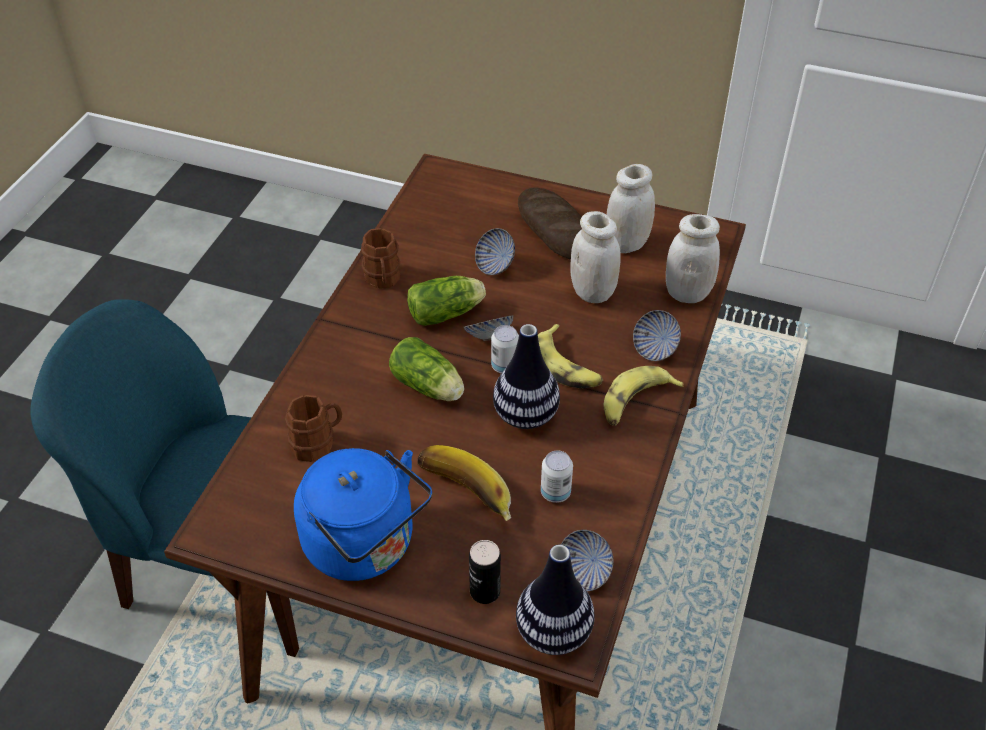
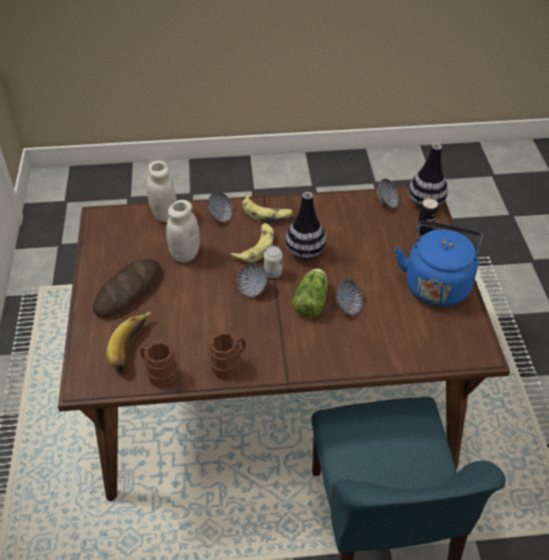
camera: 115 degrees left, 0 degrees up
(318, 442) = (388, 334): brown mug -> brown mug (159, 374)
(448, 313) = (242, 316): lettuce -> none
(463, 496) = (377, 257): banana -> banana (134, 349)
(495, 265) = (182, 309): bowl -> bowl (348, 306)
(555, 492) = (349, 225): can -> none
(627, 244) = (128, 251): white jar -> none

